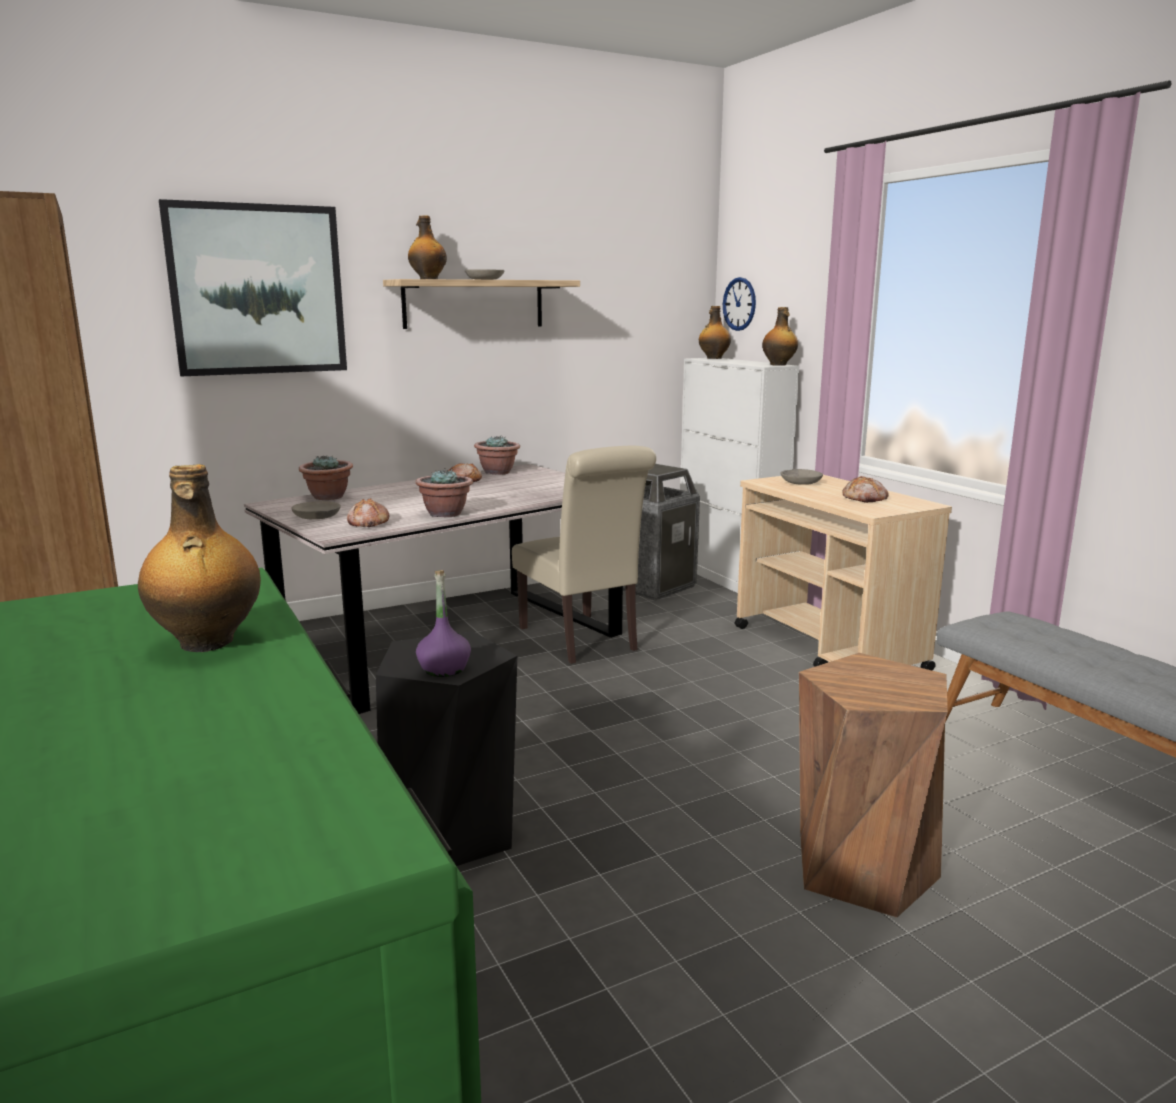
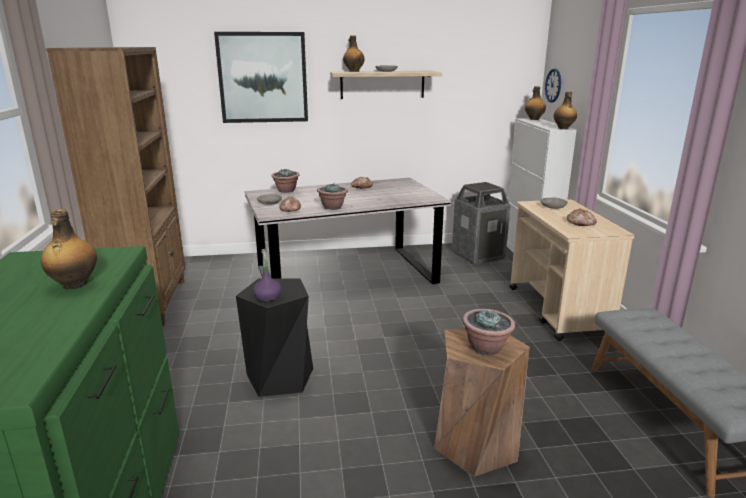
camera: 20 degrees right, 5 degrees up
(498, 472) = (387, 182): potted plant -> potted plant (486, 348)
(582, 641) = (415, 283): beige chair -> none

